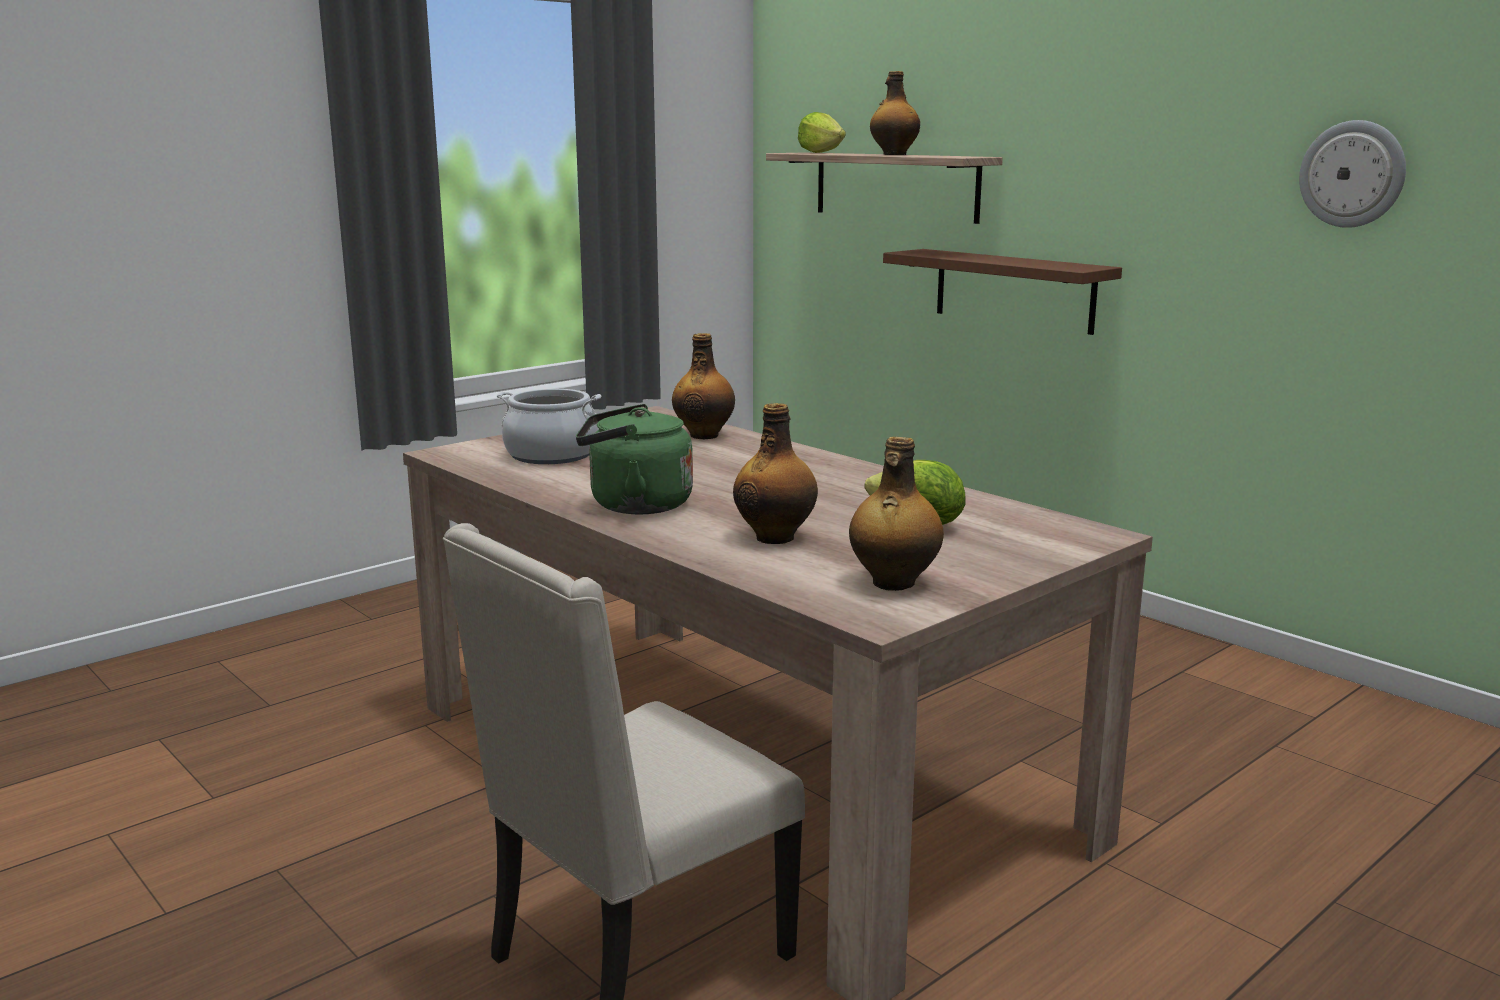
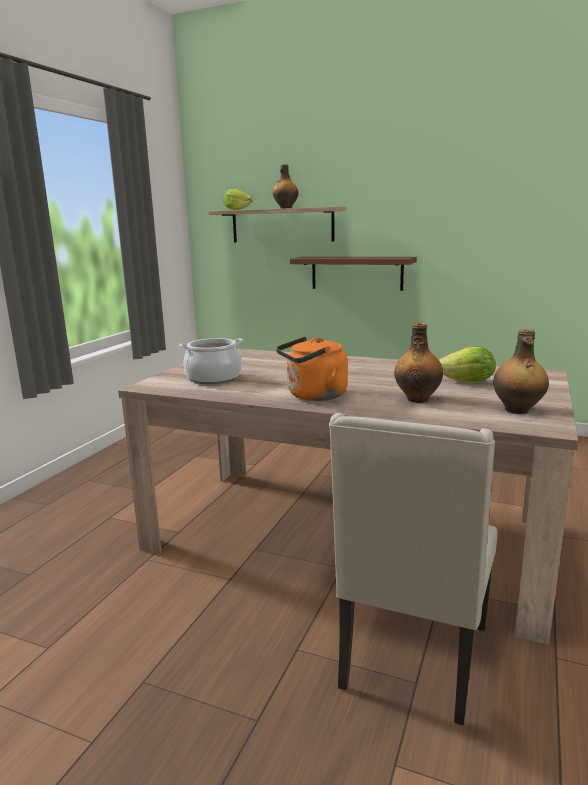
camera: 25 degrees left, 0 degrees up
(634, 505) = (313, 396): green kettle -> orange kettle
(704, 435) = (277, 357): bottle -> none
(1352, 174) = (531, 204): wall clock -> none

